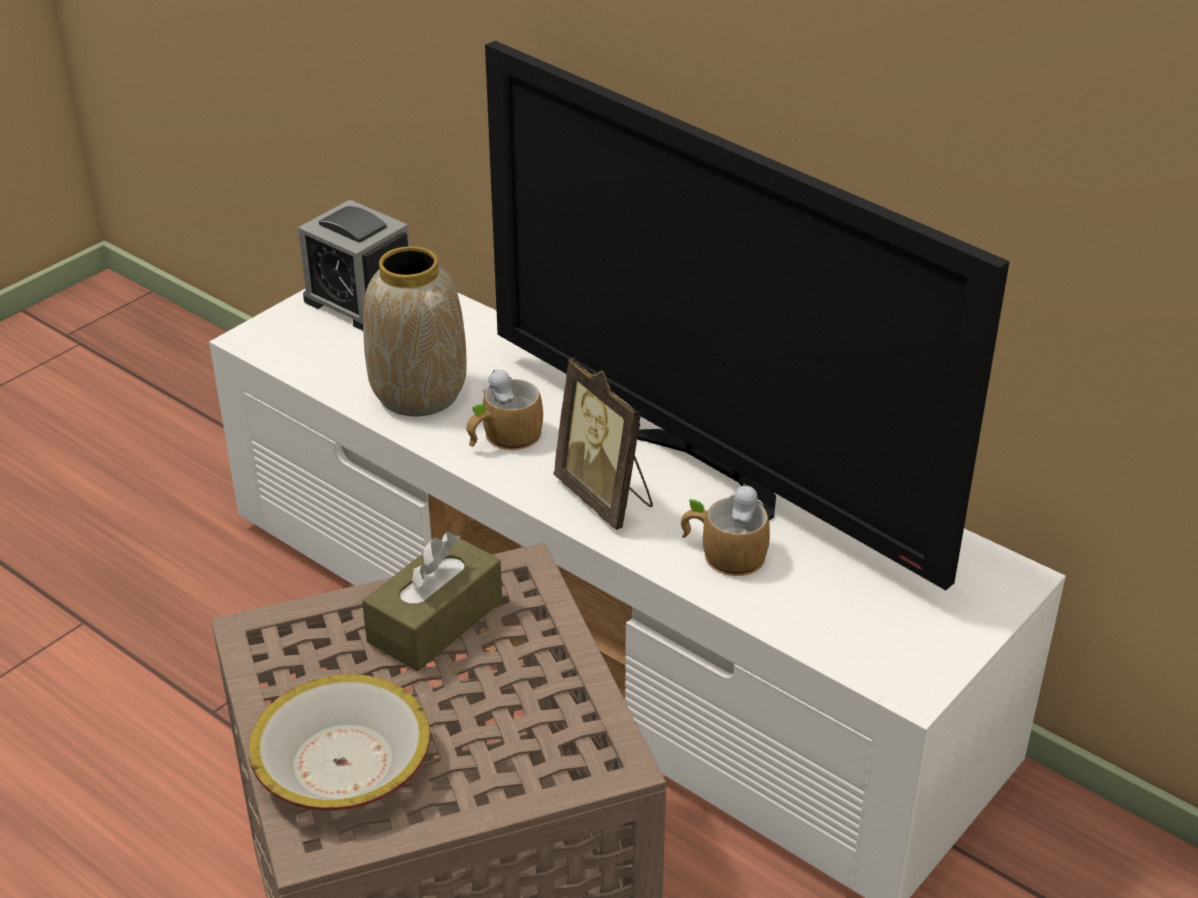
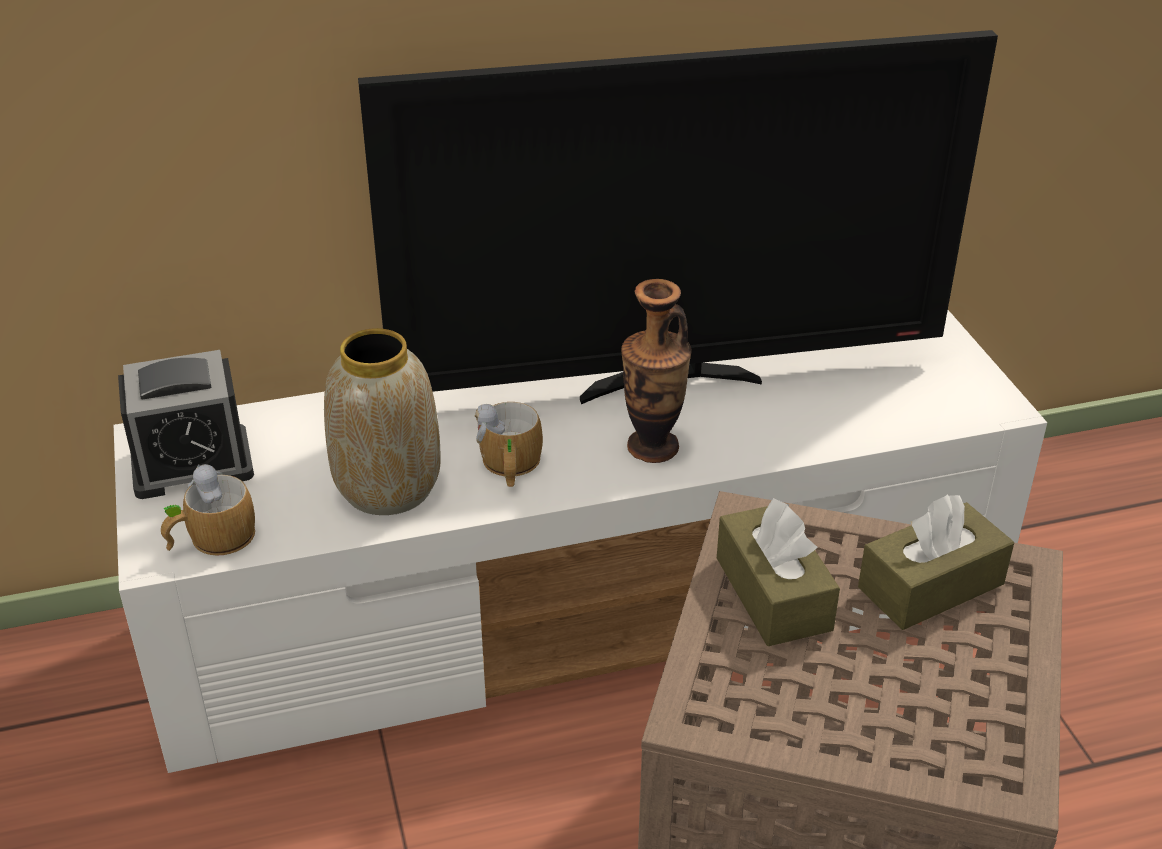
camera: 55 degrees left, 0 degrees up
(341, 764) = (922, 726): bowl -> none
(529, 710) = (930, 586): none -> brown tissue box
(606, 497) = (652, 447): picture frame -> vase
(723, 552) = (779, 421): mug -> mug (211, 539)

